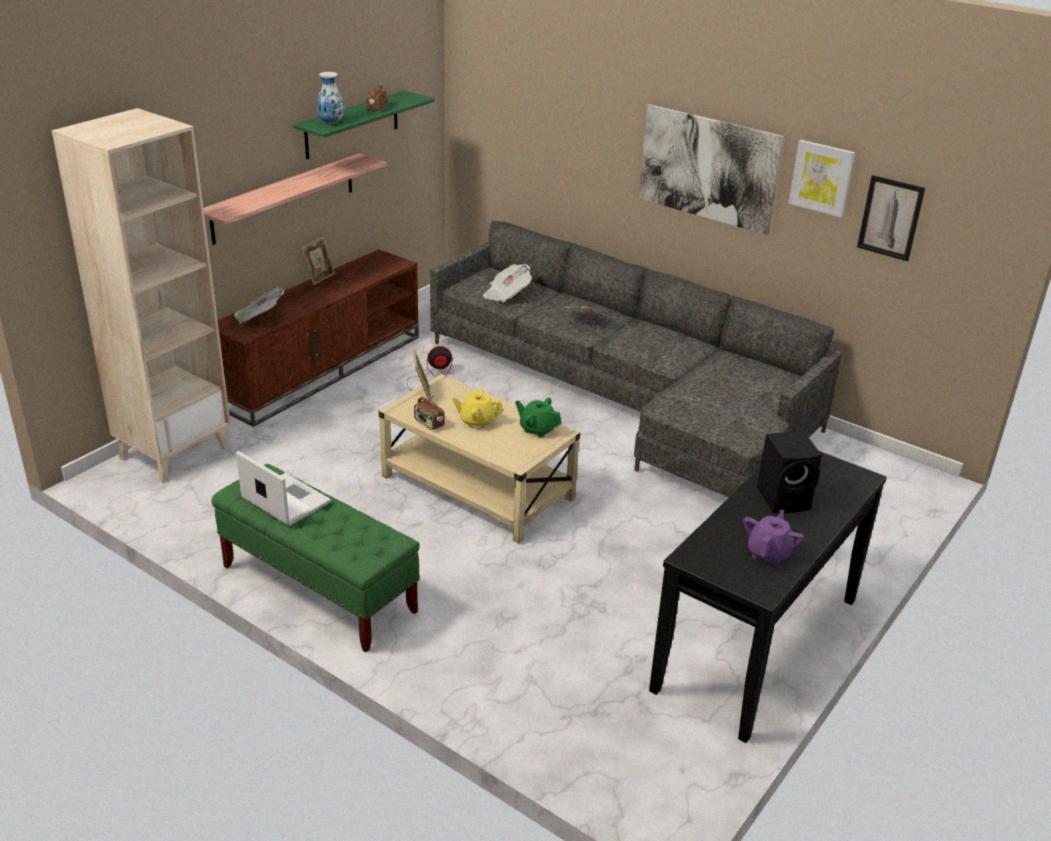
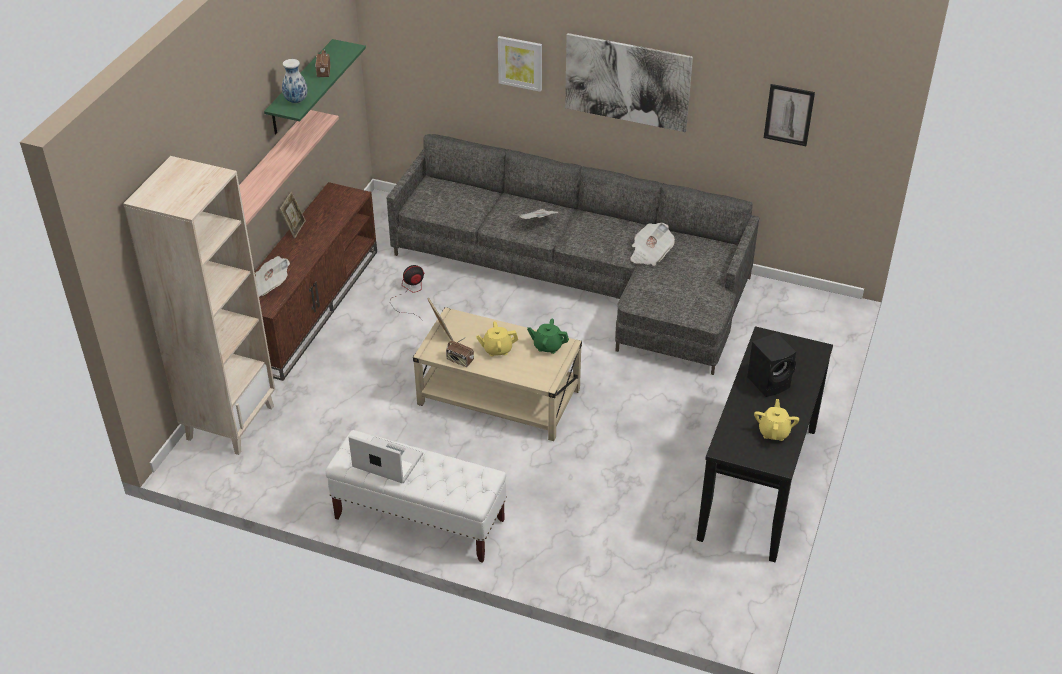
camera: 15 degrees left, 10 degrees up
(318, 589) = (419, 519): green bench -> white bench
(506, 295) = (459, 207): newspaper -> newspaper (650, 254)
(769, 553) = (774, 432): purple teapot -> yellow teapot
(821, 178) = (728, 87): picture -> picture (520, 63)

